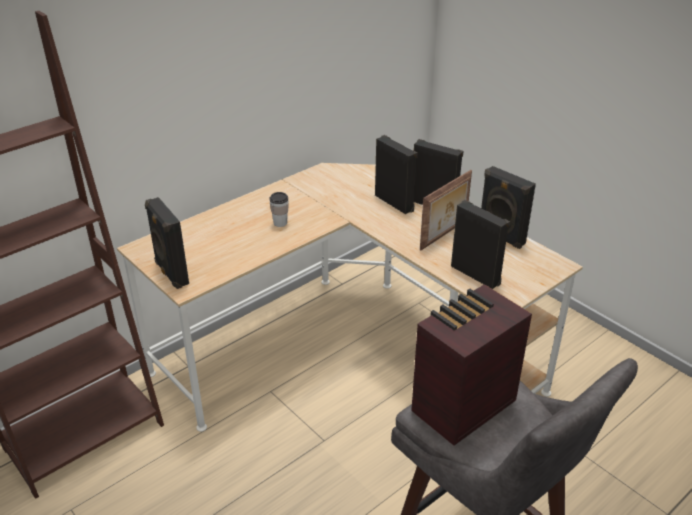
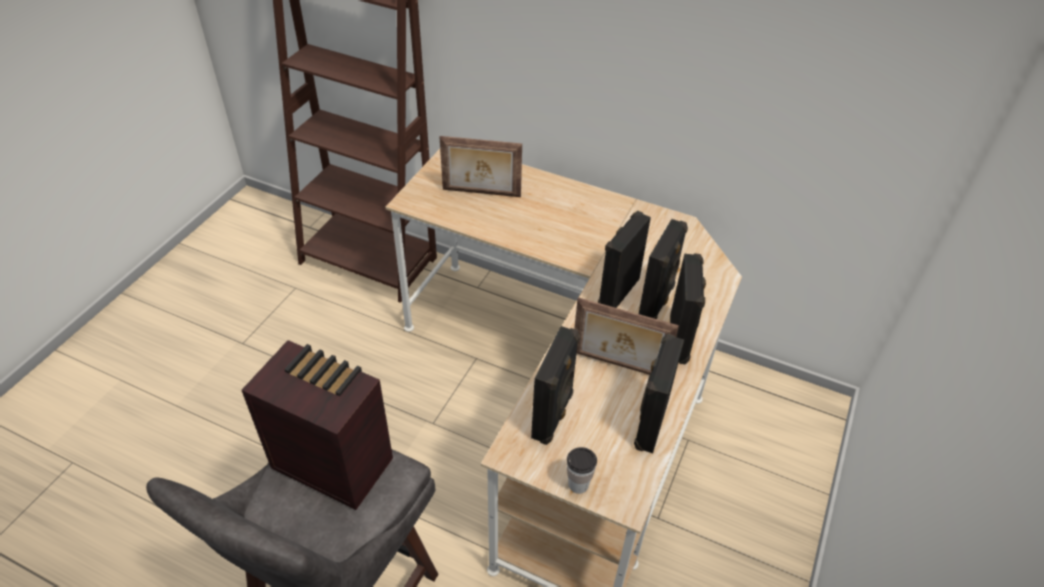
camera: 65 degrees right, 10 degrees up
(170, 273) = (425, 185): black speaker -> black speaker (617, 292)
(210, 246) = (481, 193): none -> picture frame
(280, 223) = (551, 225): cup -> cup (578, 484)

